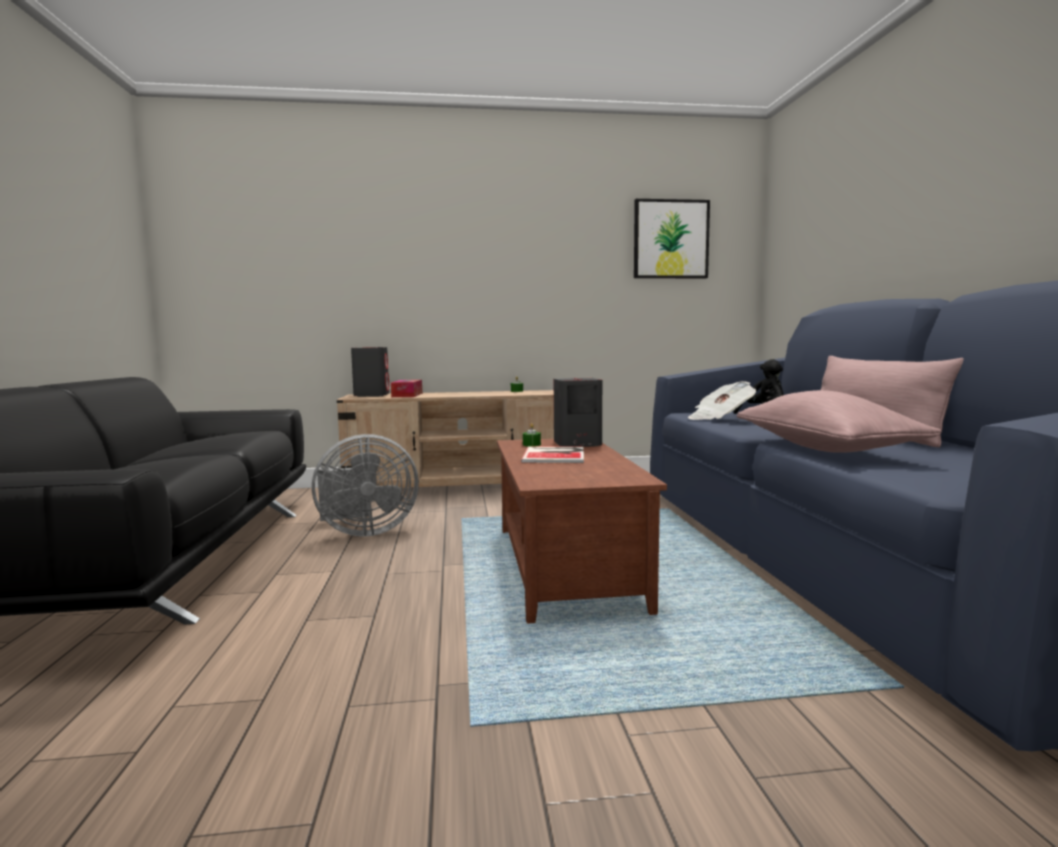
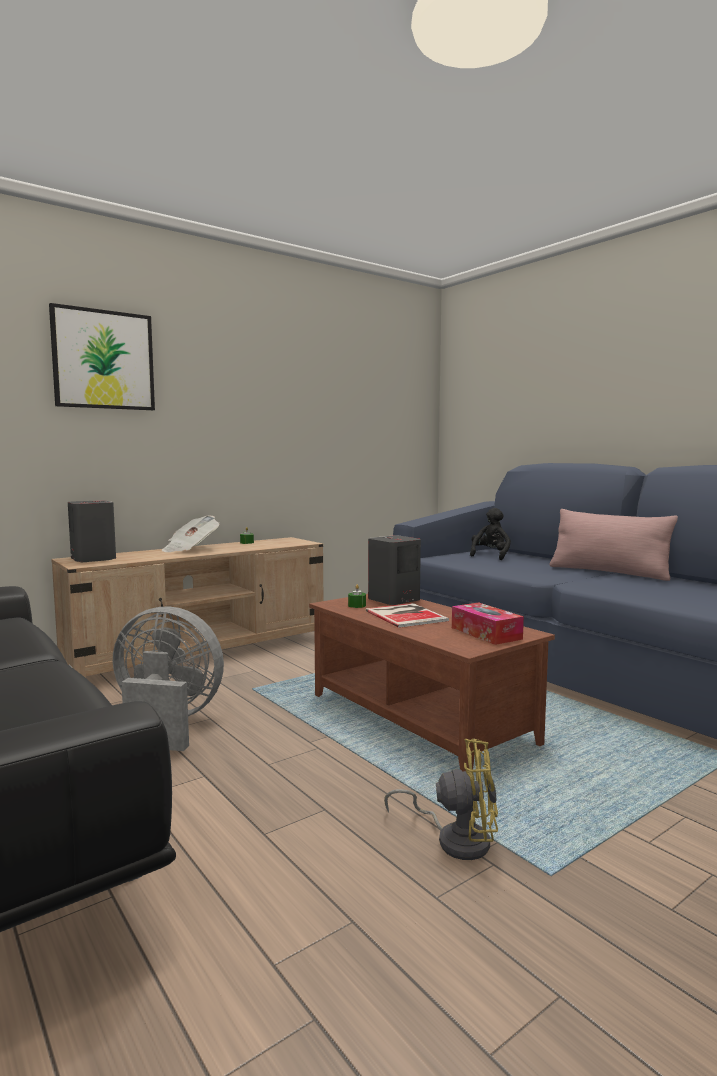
camera: 30 degrees left, 0 degrees up
(364, 531) = (166, 724): grey fan -> grey fan turned 120 degrees counterclockwise
(407, 395) = (140, 556): tissue box -> tissue box (486, 633)
(437, 668) = (455, 839): none -> yellow fan
(670, 239) = (372, 390): picture -> picture (103, 360)
(720, 418) = (473, 562): newspaper -> newspaper (190, 549)
(824, 449) = (614, 589): pink pillow -> none

